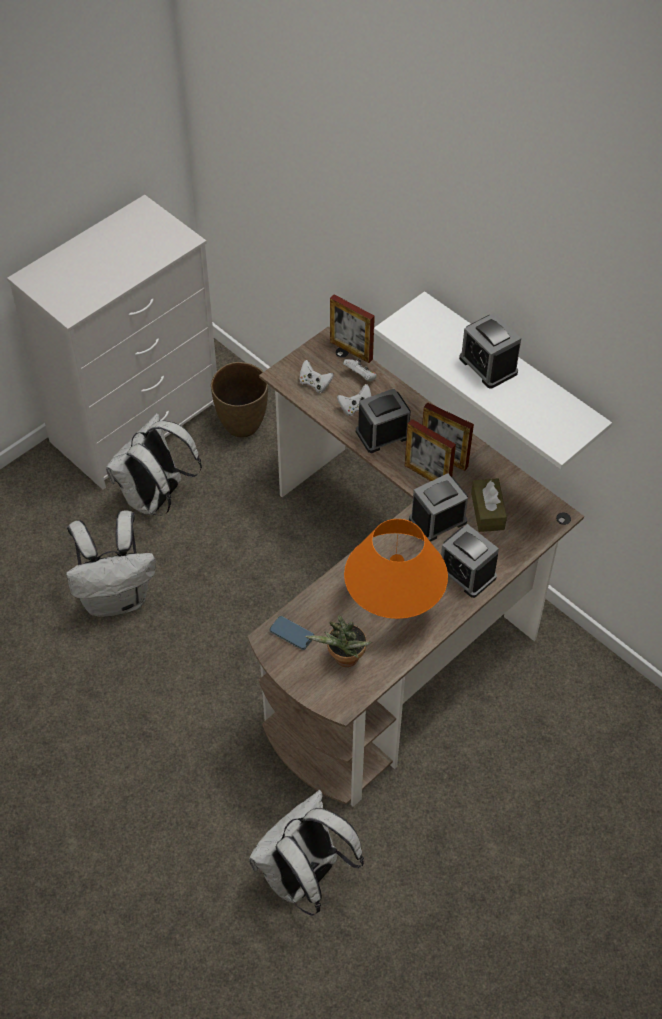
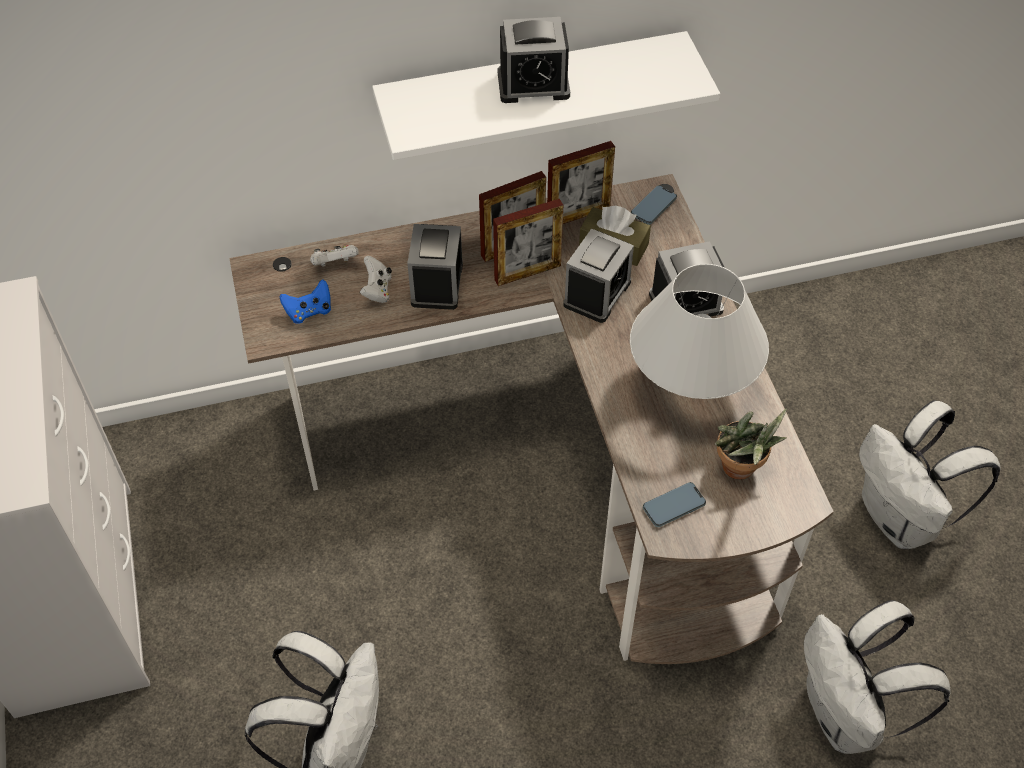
camera: 60 degrees left, 0 degrees up
(156, 499) = (215, 628): white backpack -> white backpack (902, 519)
(242, 426) = (180, 479): brown vase -> none
(315, 384) = (309, 311): white game controller -> blue game controller
(351, 350) = (288, 254): picture frame -> picture frame (578, 215)
(394, 605) = (690, 387): orange table lamp -> white table lamp
(437, 520) = (597, 293): alarm clock -> alarm clock turned 150 degrees counterclockwise
(541, 518) = (653, 207): none -> phone

